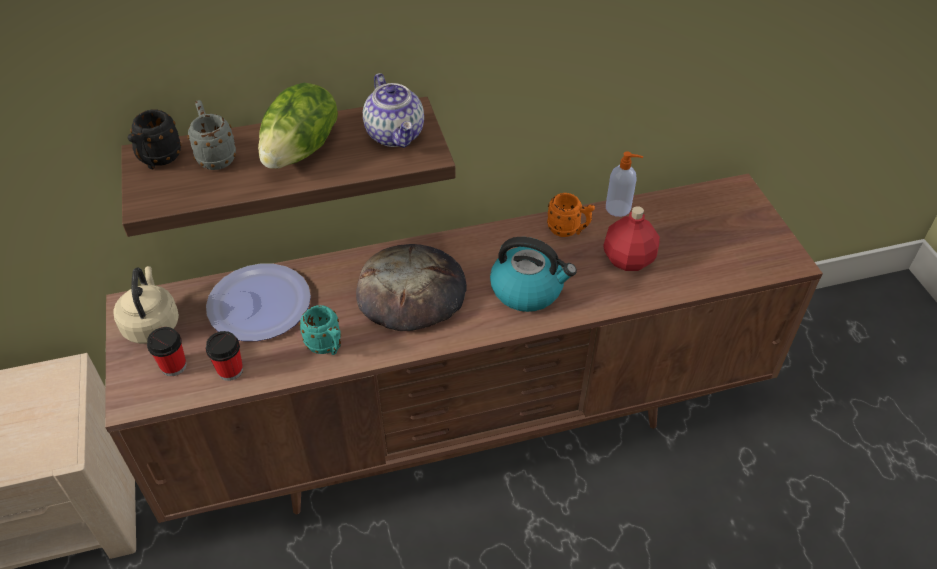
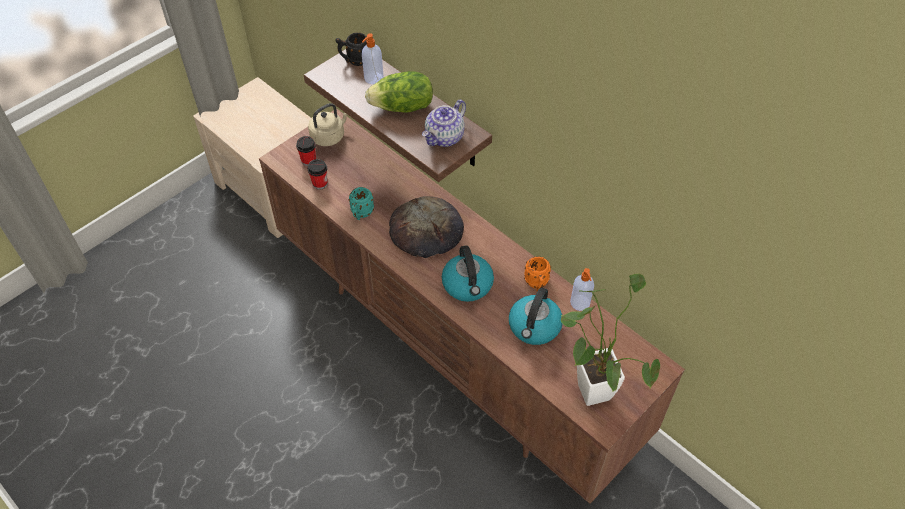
camera: 60 degrees right, 5 degrees up
(215, 156) = (373, 78): grey mug -> soap dispenser
(259, 304) = (371, 170): plate -> none
(628, 259) = (534, 327): red bottle -> kettle
(734, 249) = (591, 385): none -> potted plant

